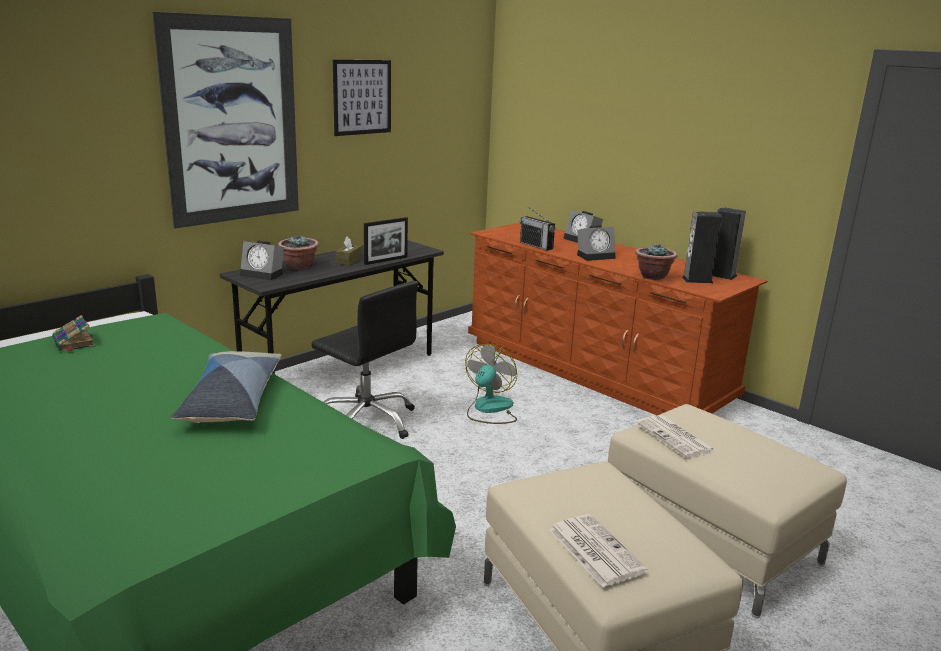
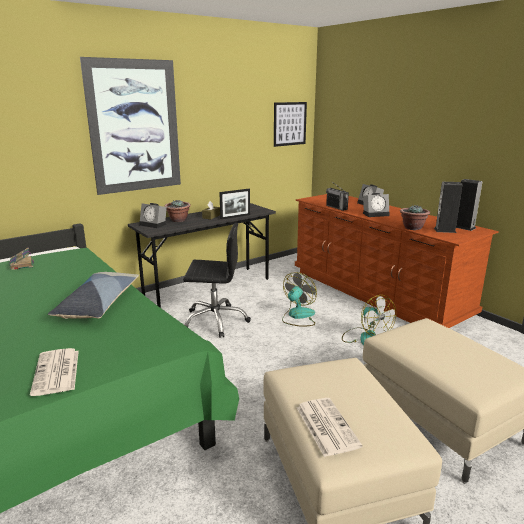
camera: 10 degrees right, 0 degrees up
(362, 97) = (223, 111): picture -> picture (290, 124)
(367, 421) = (215, 320): black office chair -> black office chair turned 45 degrees counterclockwise
(593, 437) = (365, 338): none -> fan
(676, 437) = (411, 342): newspaper -> newspaper (57, 372)

